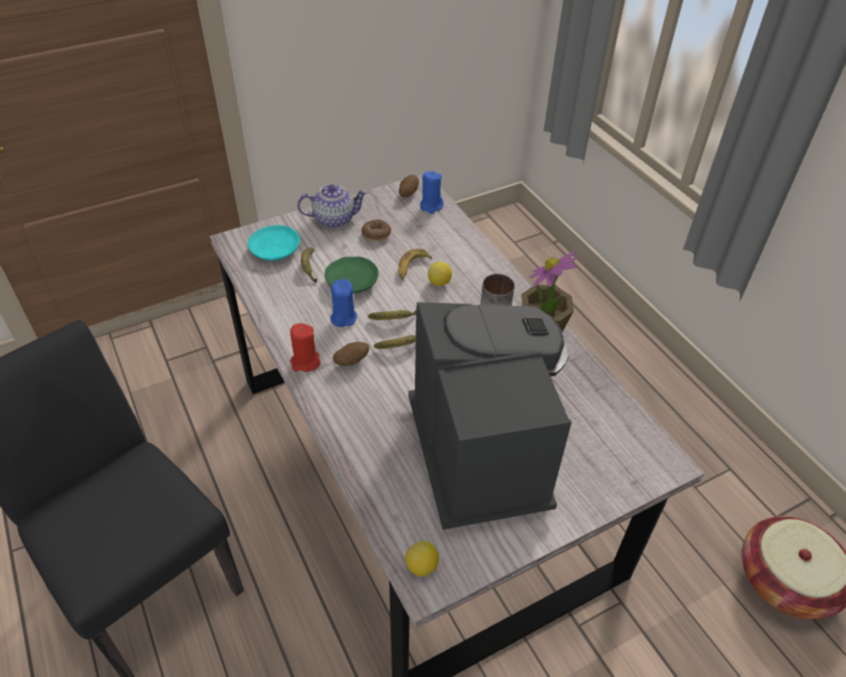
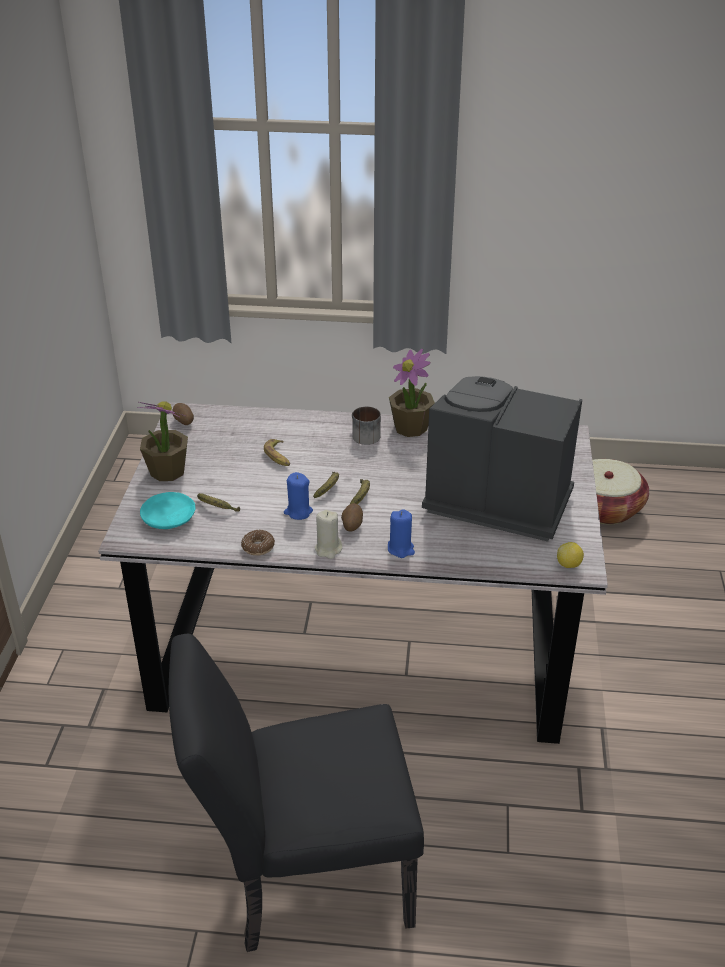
camera: 55 degrees left, 10 degrees down
(305, 362) = (328, 549): red candle -> beige candle
(334, 218) = (167, 471): teapot -> potted plant
(352, 281) = (260, 492): green plate -> none
(376, 234) = (216, 458): donut -> donut (258, 547)
(431, 206) = (215, 417): blue candle -> blue candle (401, 549)
(439, 283) = (311, 451): lemon -> none

